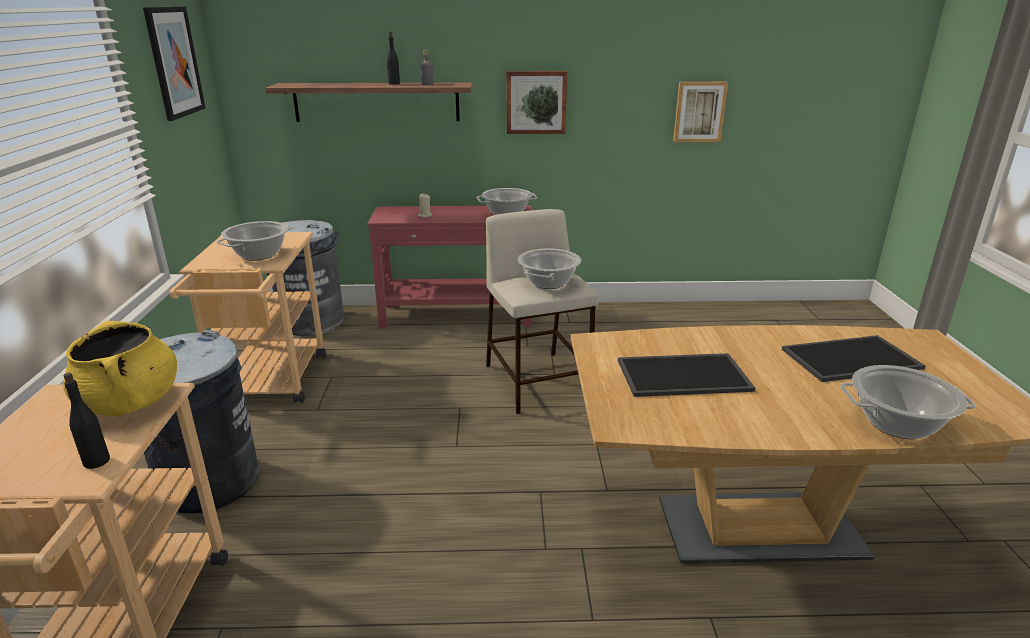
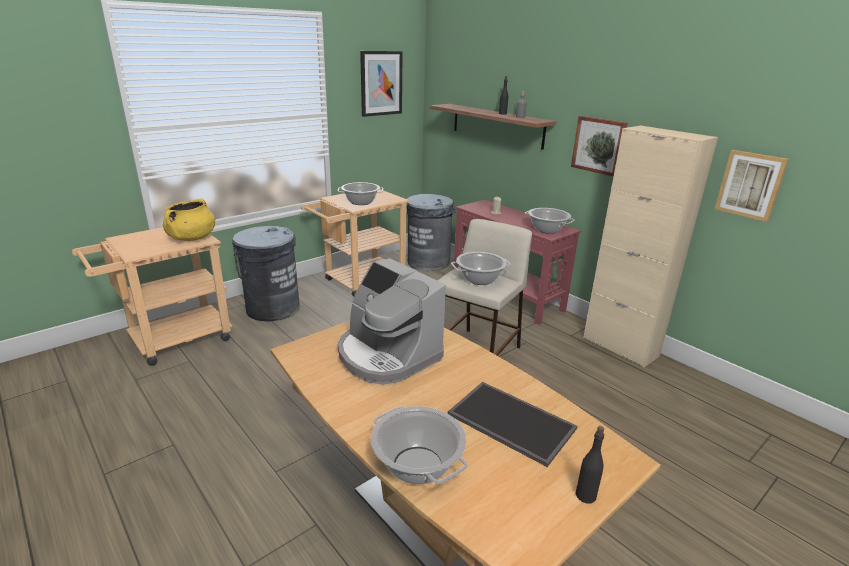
camera: 50 degrees right, 0 degrees up
(96, 461) = (146, 250): black bottle -> black bottle (585, 495)
(614, 312) = (620, 347): none -> beige cabinet
(684, 374) = (387, 355): tray -> coffee machine

